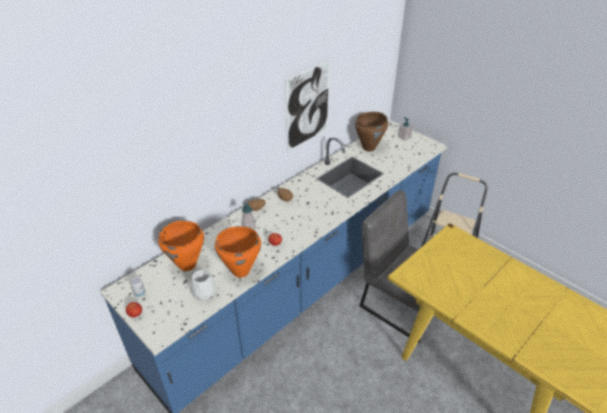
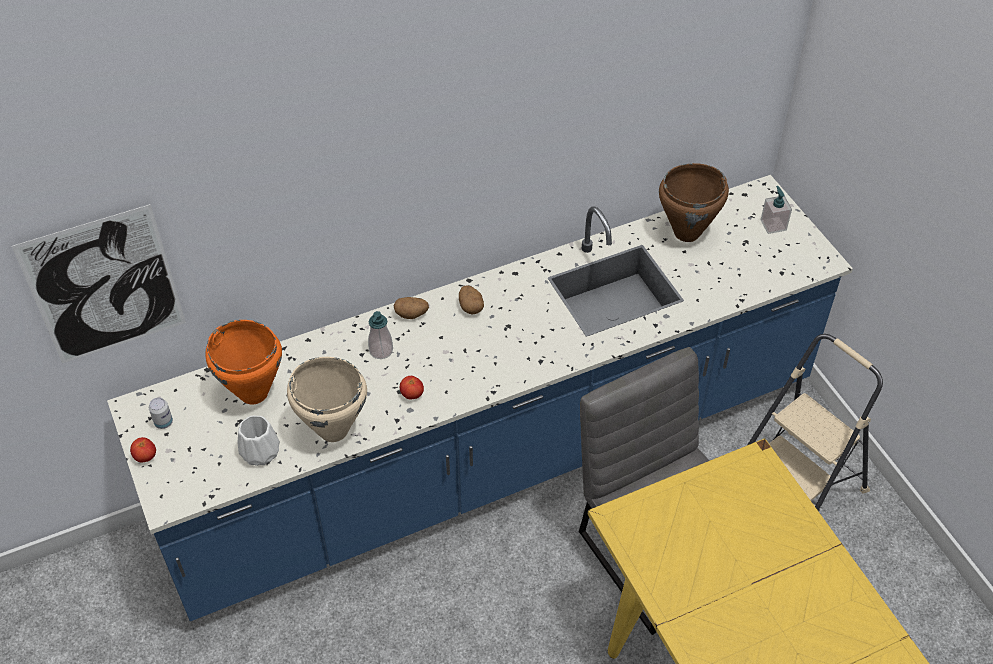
camera: 20 degrees right, 10 degrees up
(240, 271) = (333, 429): orange cooking pot -> beige cooking pot
(308, 106) = (551, 145): picture -> picture (104, 286)

